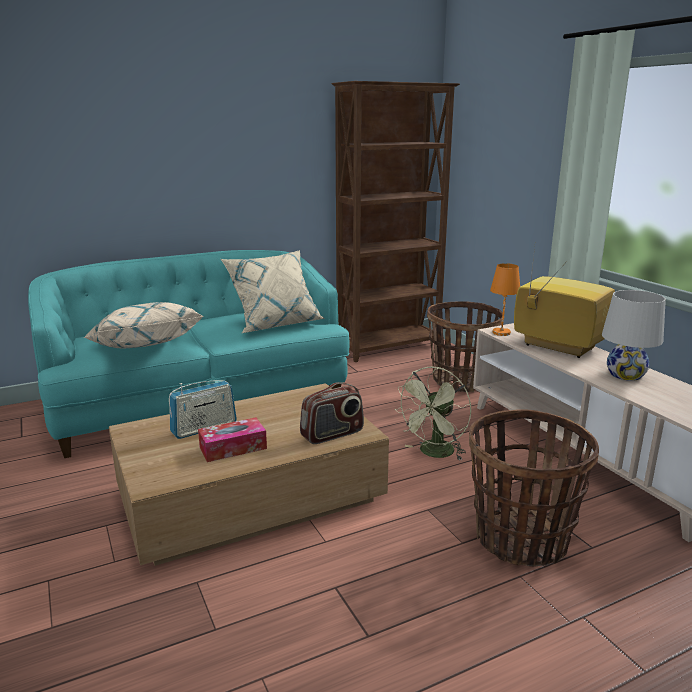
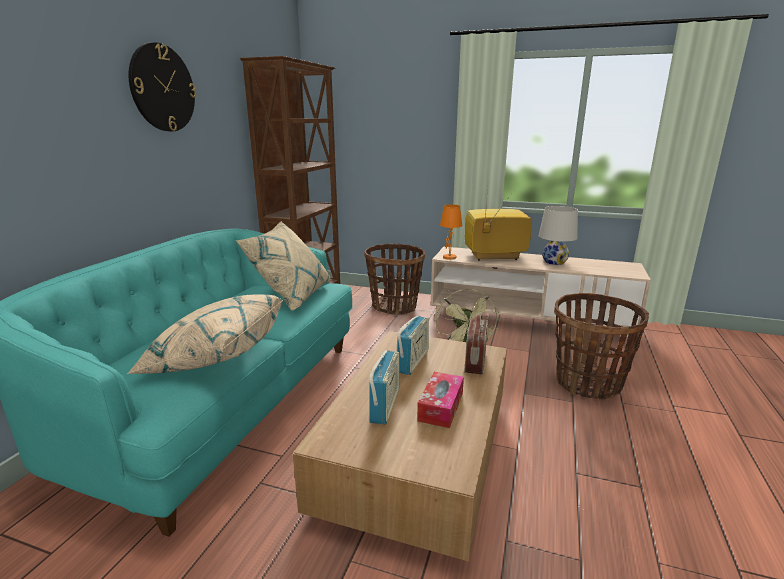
camera: 45 degrees left, 0 degrees up
(227, 119) = (162, 88): none -> wall clock
(288, 411) = (412, 361): none -> radio

